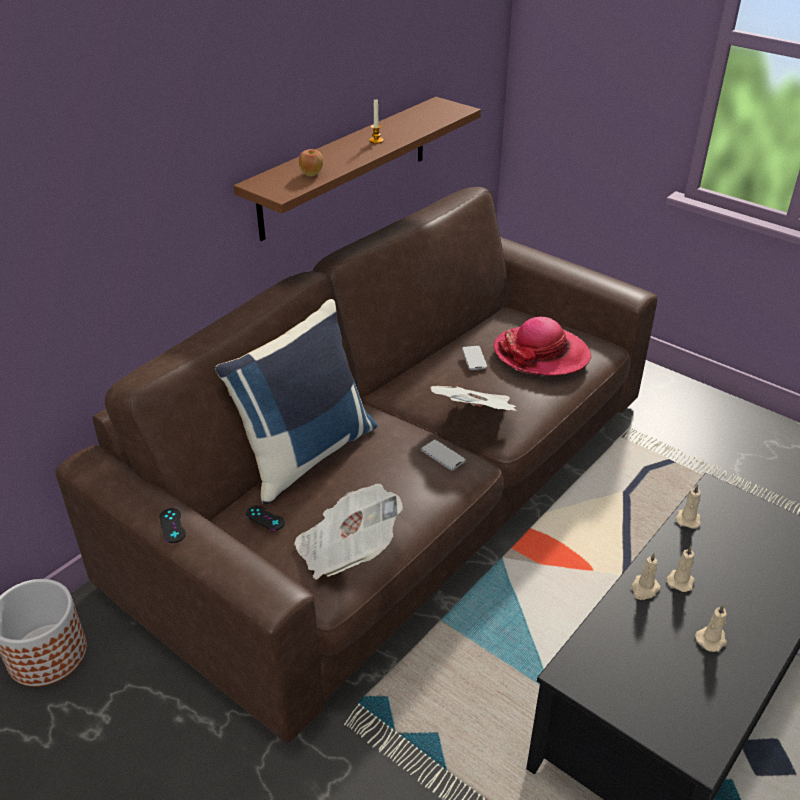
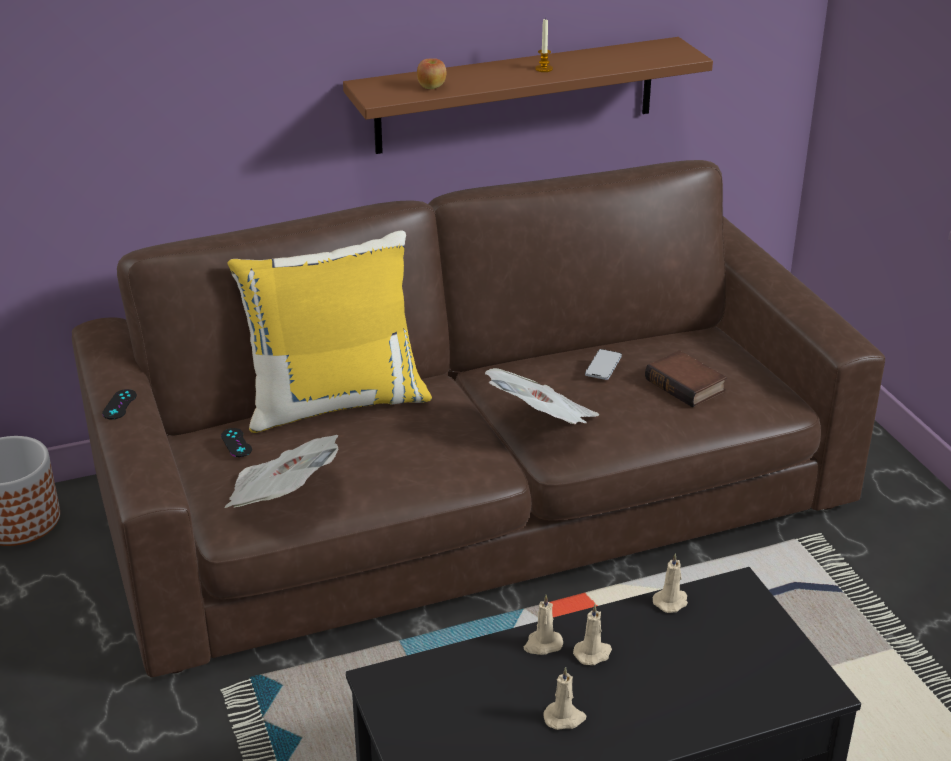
camera: 30 degrees right, 5 degrees down
(306, 453) = (335, 401): blue pillow -> yellow pillow
(443, 455) = (467, 448): phone -> none
(541, 354) = (687, 385): hat -> book

